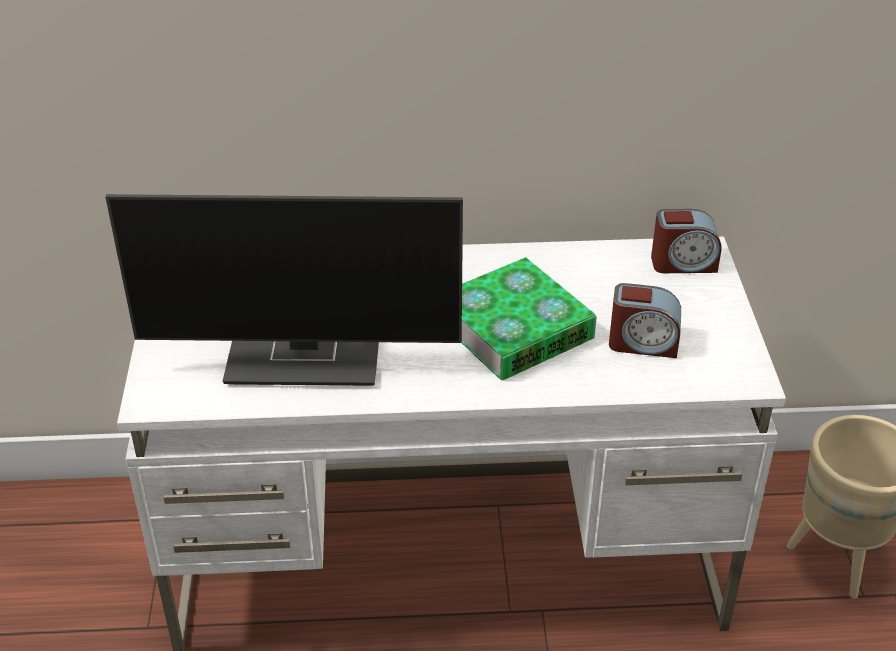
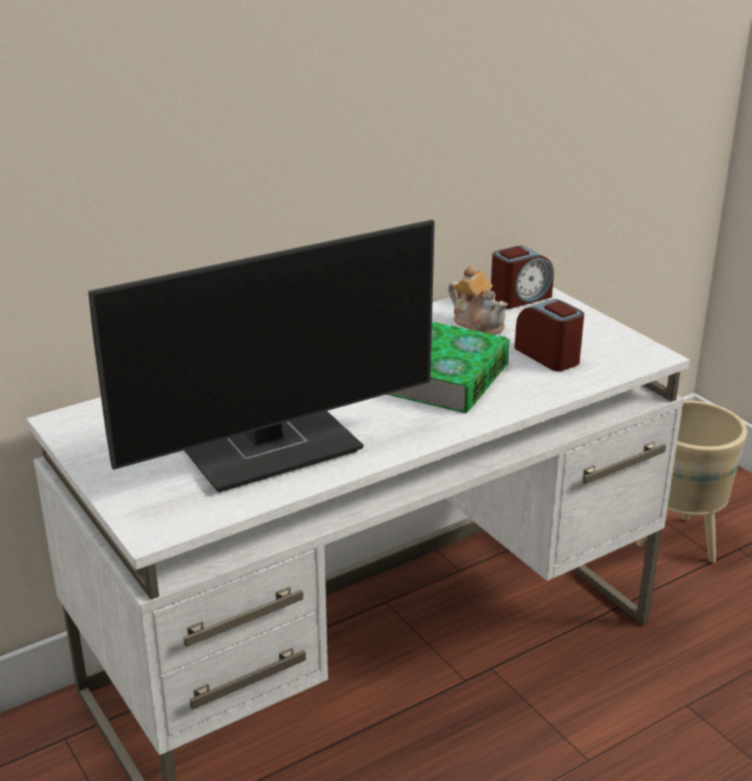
camera: 30 degrees left, 10 degrees down
(612, 280) = (478, 323): none -> teapot
(643, 343) = (548, 356): alarm clock -> alarm clock turned 105 degrees counterclockwise

